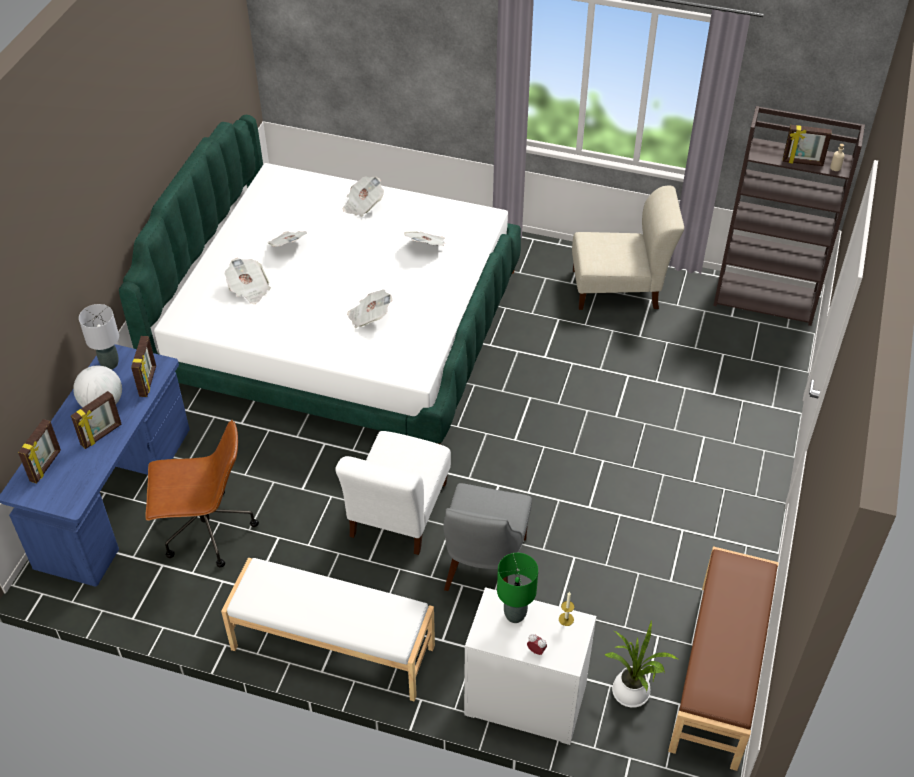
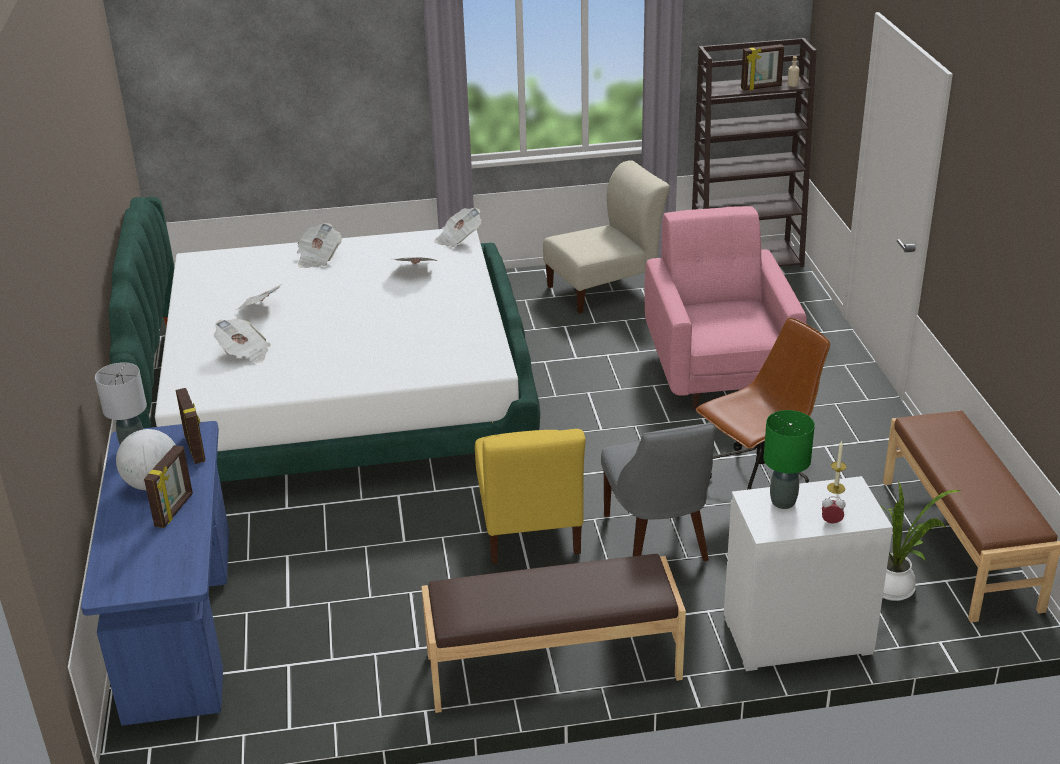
camera: 25 degrees left, 15 degrees down
(46, 466) = (124, 559): picture frame -> none
(206, 531) = (319, 615): brown office chair -> brown office chair (758, 480)
(332, 648) = (553, 667): white bench -> brown bench
(369, 317) = (401, 338): newspaper -> newspaper (458, 239)
(397, 514) = (528, 527): white chair -> yellow chair
(651, 415) = (718, 370): none -> pink armchair

